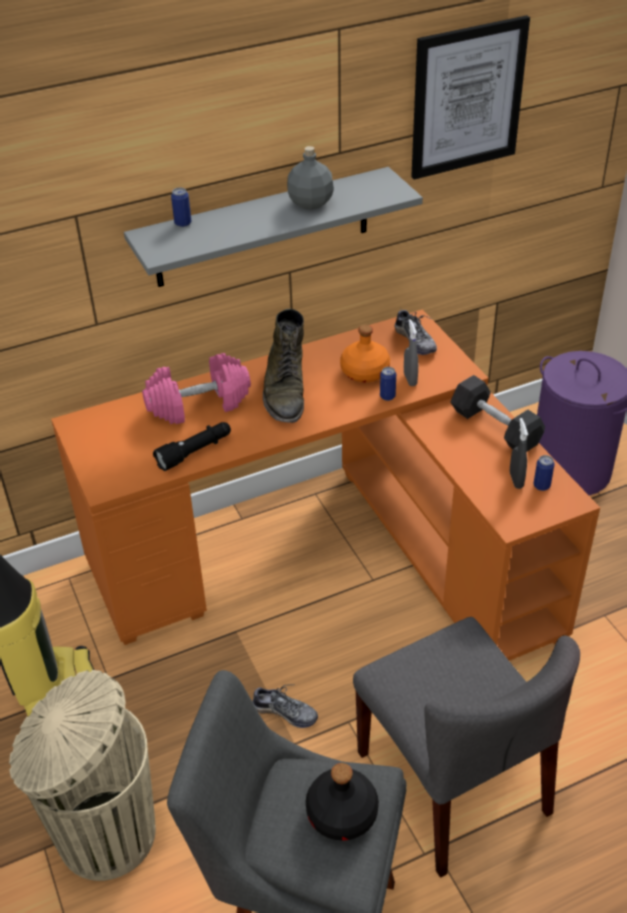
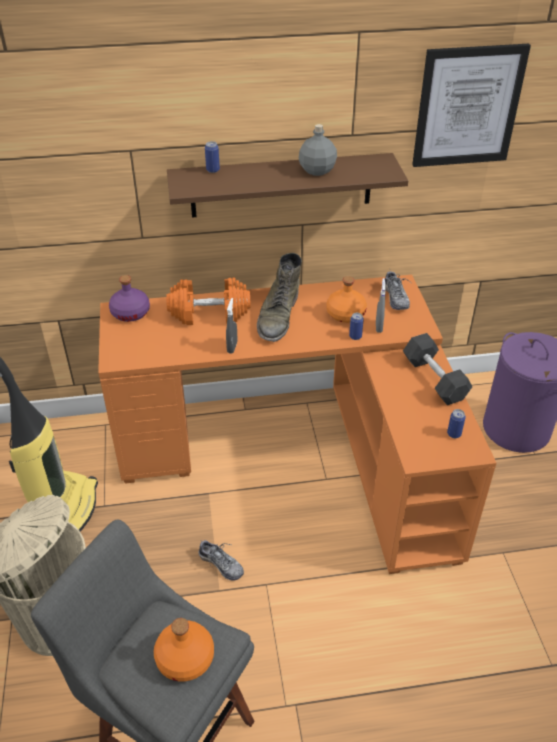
camera: 15 degrees right, 0 degrees up
(97, 423) = (130, 312): none -> purple bottle
(195, 452) = (191, 349): black flashlight -> none
(198, 405) = (209, 314): pink dumbbell -> orange dumbbell
(263, 228) = (281, 185): grey shelf -> brown shelf
(342, 814) = (185, 658): black bottle -> orange bottle
(454, 783) = (330, 656): grey chair -> none
(516, 480) = (434, 424): grey spray bottle -> grey spray bottle (232, 347)

